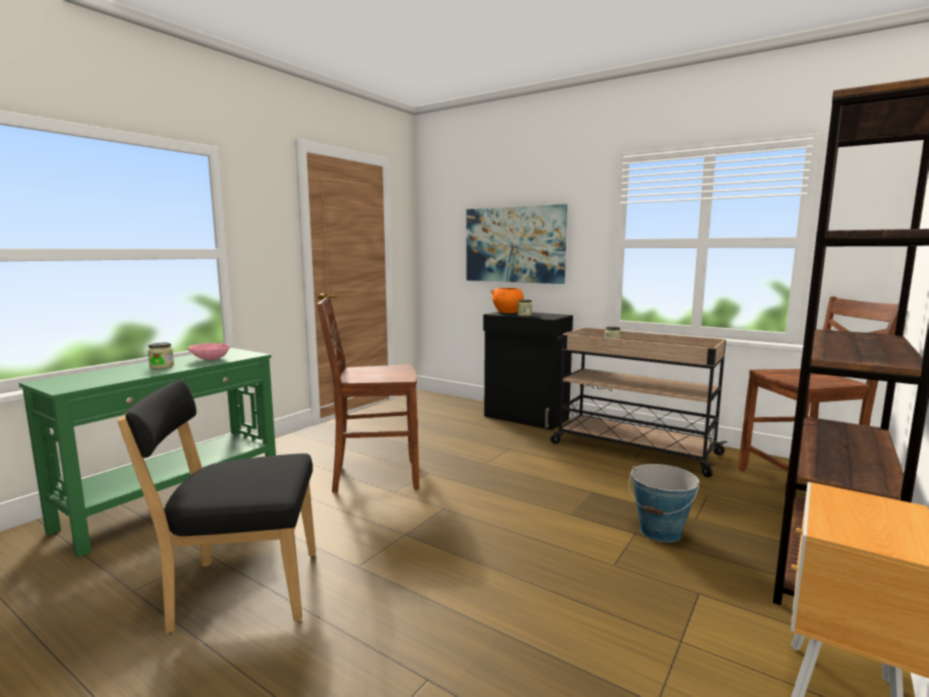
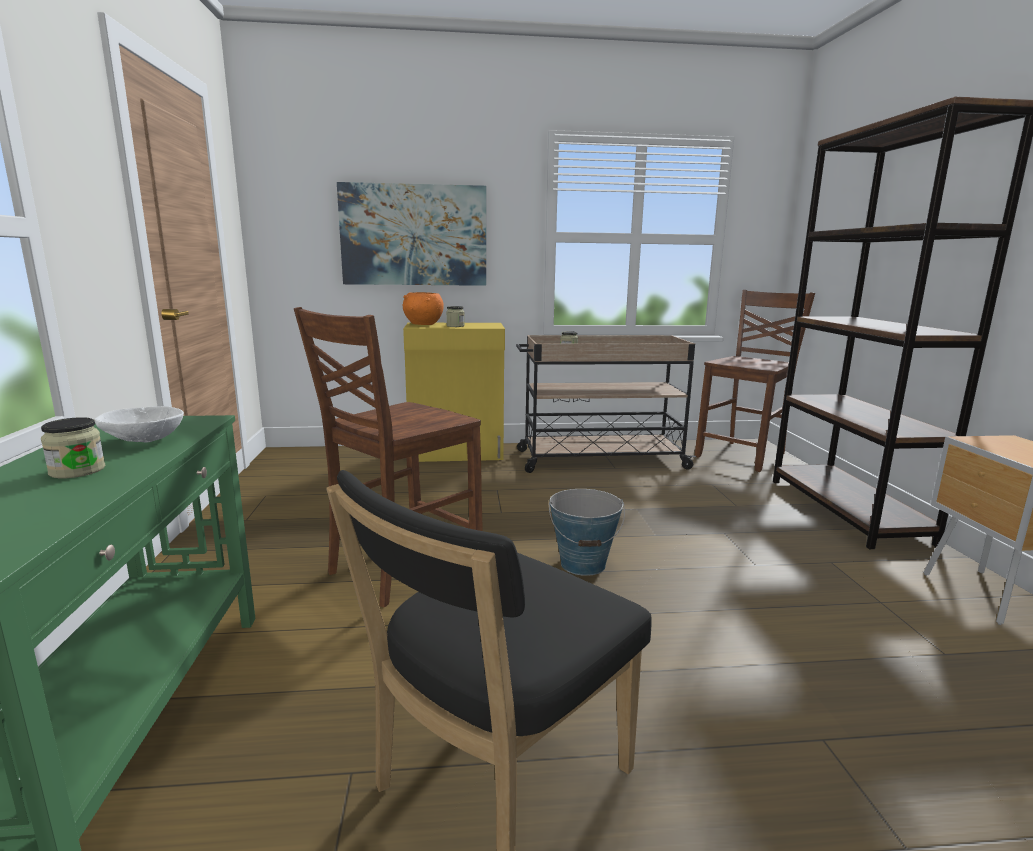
camera: 40 degrees left, 5 degrees up
(209, 359) = (143, 441): pink bowl -> white bowl
(526, 418) = (457, 453): black cabinet -> yellow cabinet
(660, 531) = (735, 524): bucket -> bucket (583, 564)

